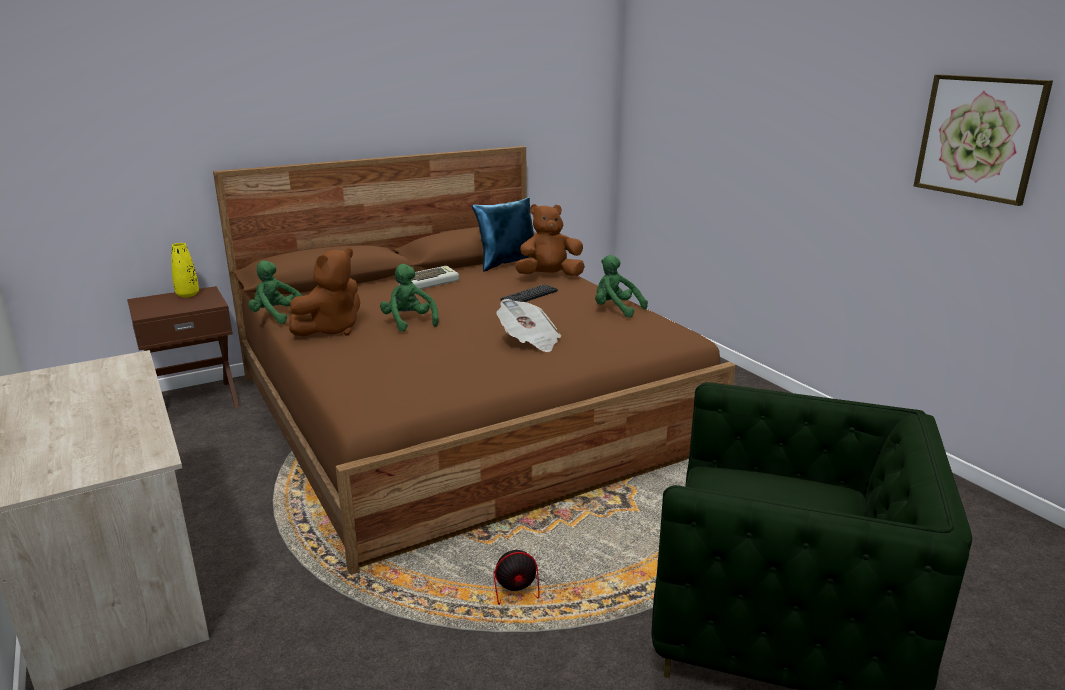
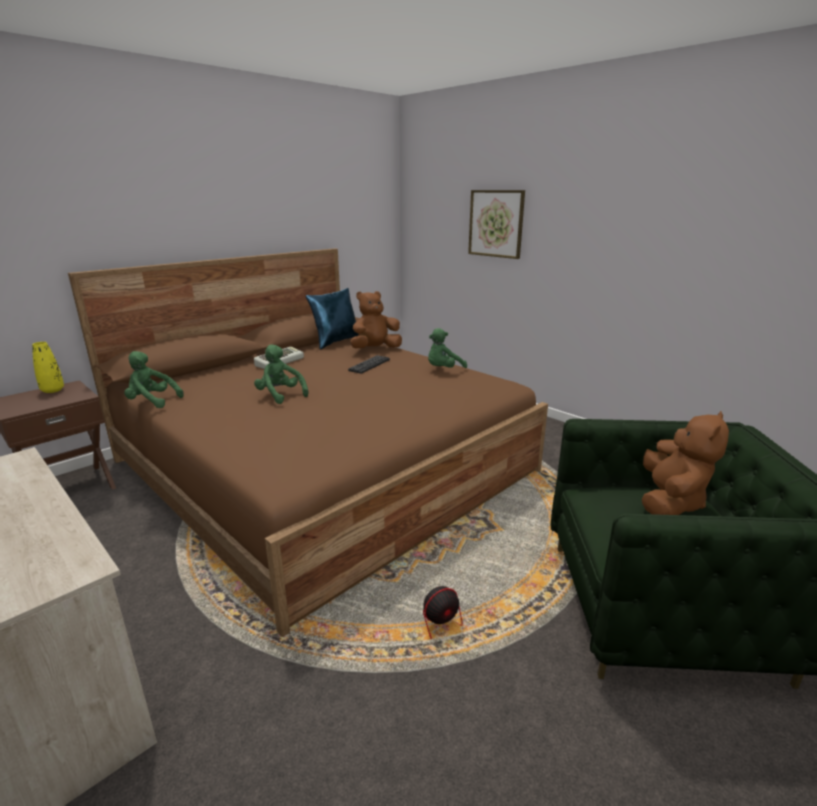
camera: 15 degrees left, 0 degrees up
(331, 329) = (211, 408): brown plush toy -> brown plush toy (670, 502)
(529, 341) = (393, 401): newspaper -> none
(615, 309) = (443, 370): green plush toy -> green plush toy turned 60 degrees counterclockwise
(979, 137) = (712, 219): picture -> picture (496, 223)

